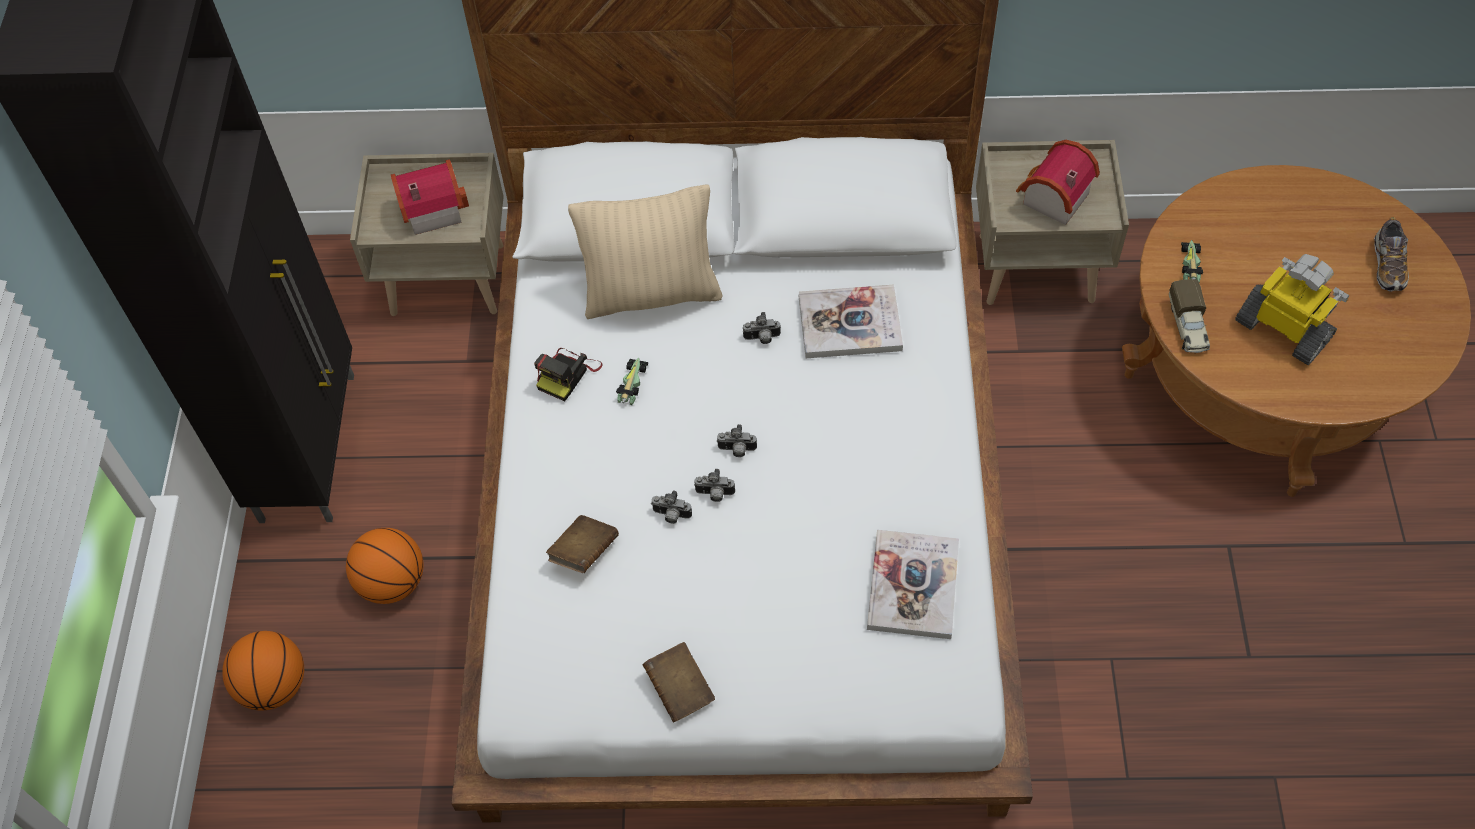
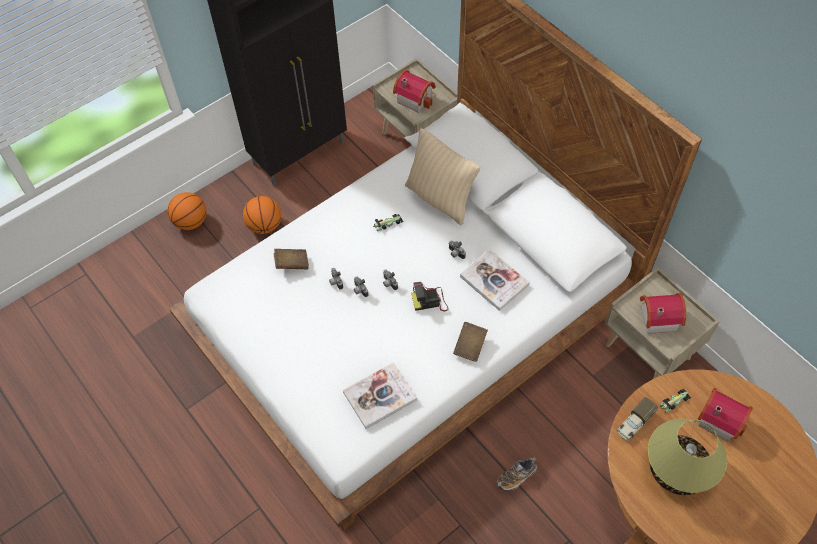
camera: 50 degrees right, 0 degrees up
(568, 374) = (372, 199): camera -> camera (430, 301)
(679, 689) = (259, 342): brown book -> brown book (470, 346)
(1249, 237) = (719, 418): none -> toy house
(1284, 329) = (676, 469): toy robot -> table lamp
(1388, 265) = (769, 496): shoe -> shoe (516, 476)

